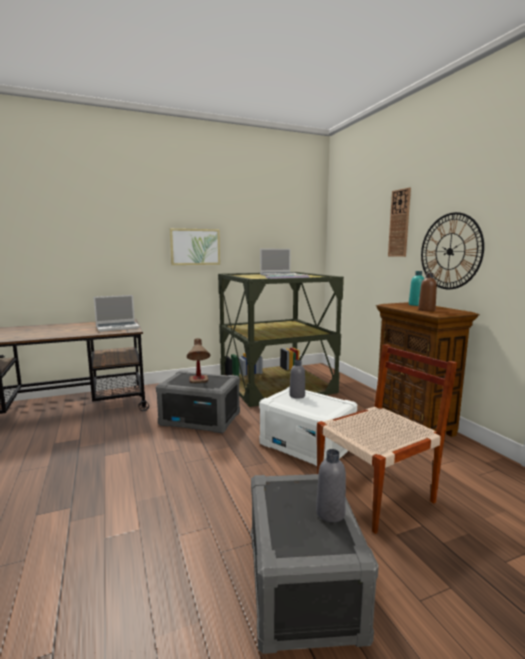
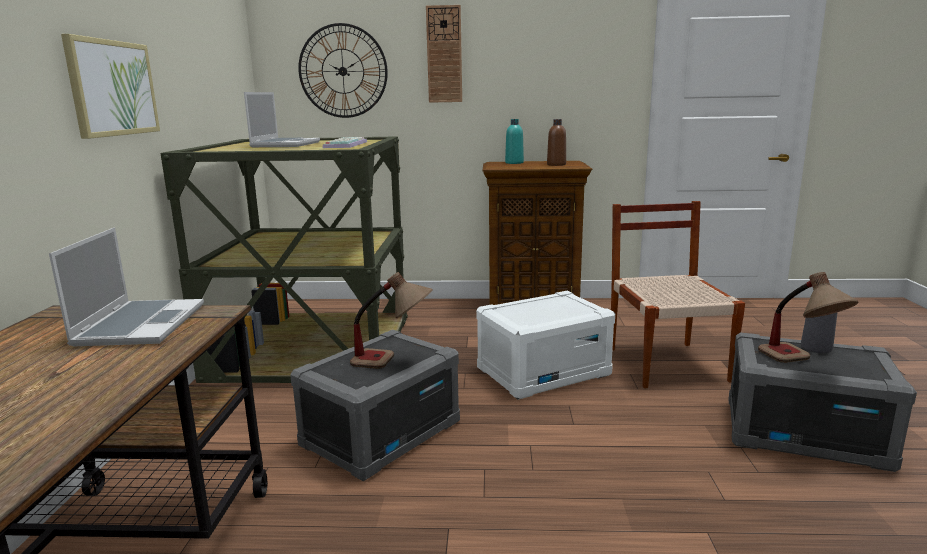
camera: 65 degrees left, 5 degrees up
(282, 502) = (800, 363): none -> table lamp
(297, 395) = (518, 311): grey bottle -> none
(450, 251) = (535, 93): wall clock -> wall clock (343, 71)

